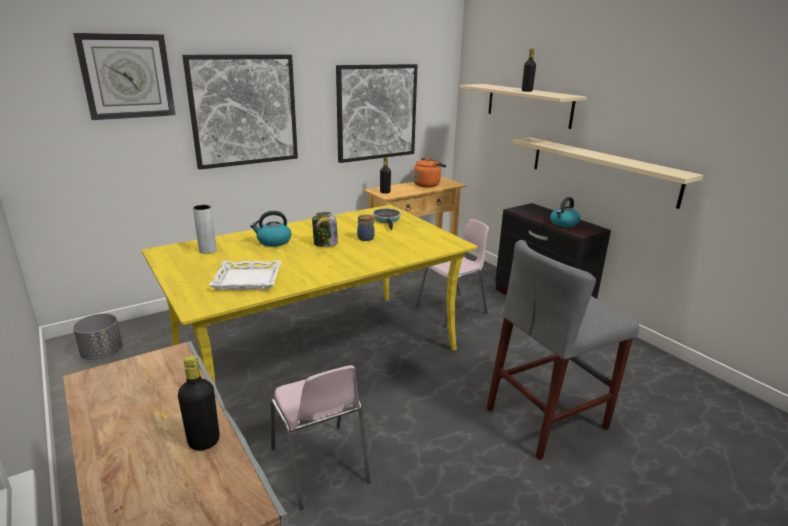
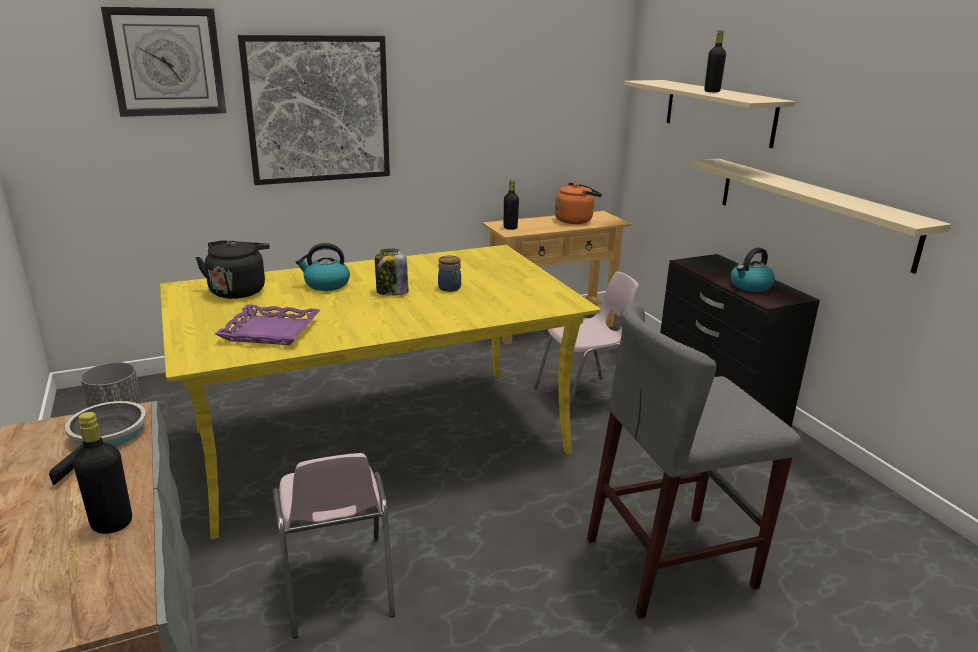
camera: 10 degrees right, 0 degrees up
(207, 250) = (238, 290): grey vase -> black kettle
(247, 280) = (270, 331): white tray -> purple tray
(376, 112) = (506, 117): picture -> none
(387, 220) = (491, 265): frying pan -> frying pan (106, 437)

